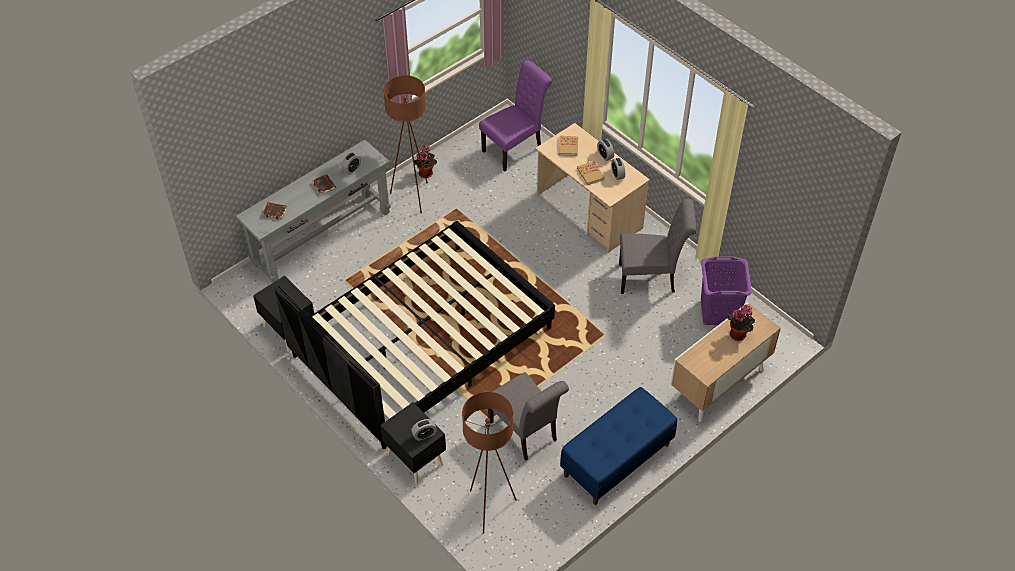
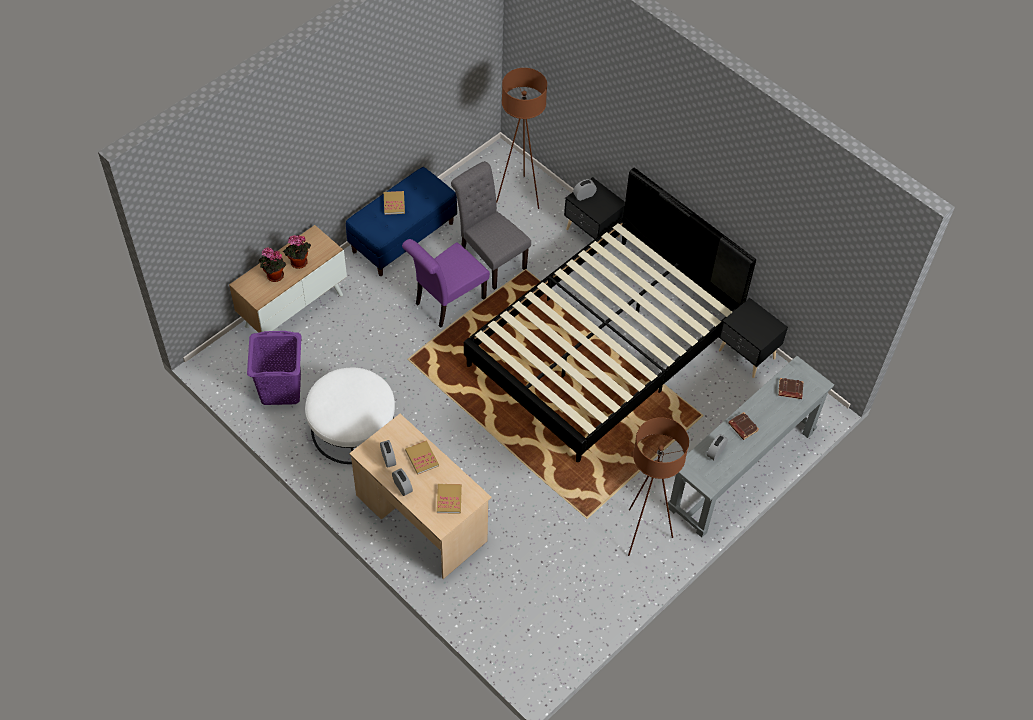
camera: 175 degrees right, 5 degrees up
(426, 172) = (632, 572): potted plant -> potted plant (298, 263)
(515, 148) = (518, 617): purple chair -> purple chair (446, 302)
(628, 435) = (394, 203): none -> book
(651, 278) = (352, 428): grey chair -> white ottoman

